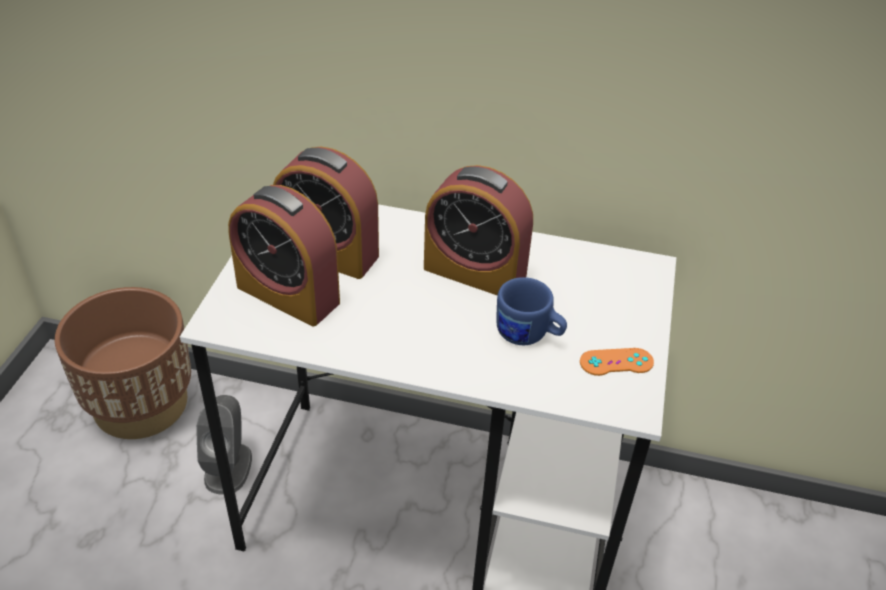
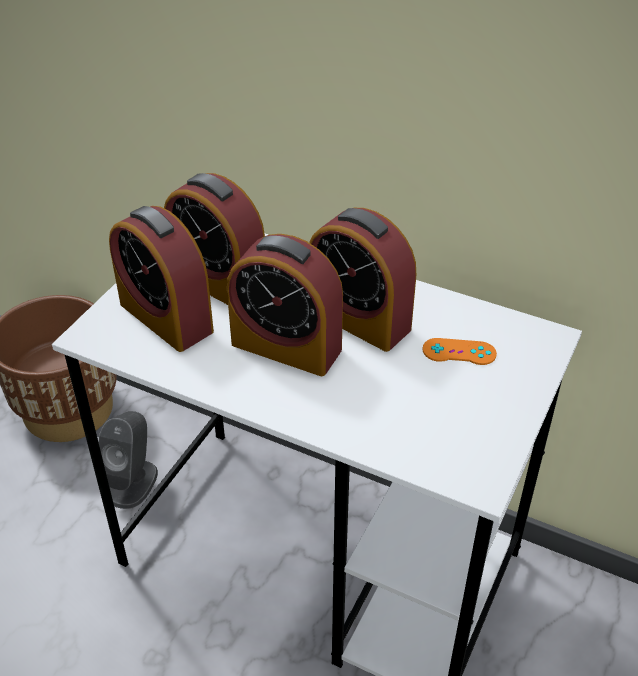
camera: 15 degrees right, 0 degrees up
(415, 307) = (286, 346): none -> alarm clock
(528, 336) = (392, 391): blue mug -> none
(616, 362) = (477, 432): orange game controller -> orange game controller (459, 352)

